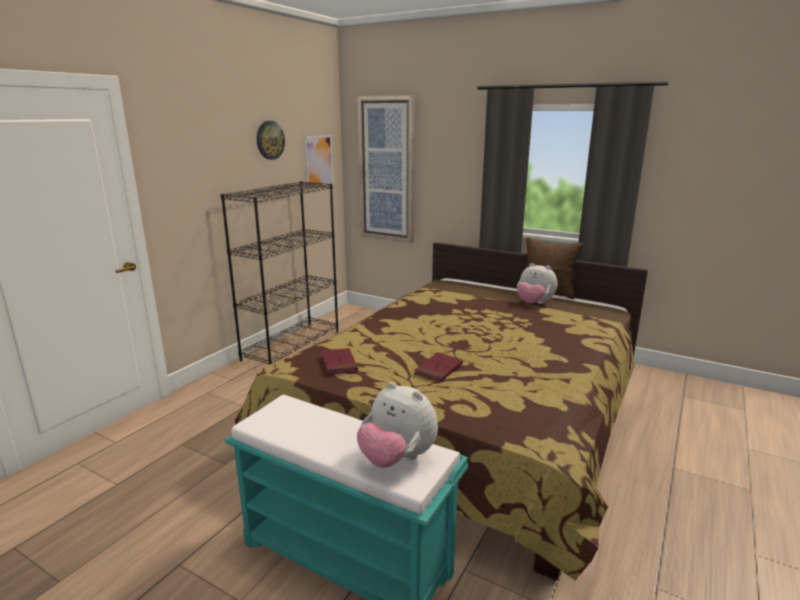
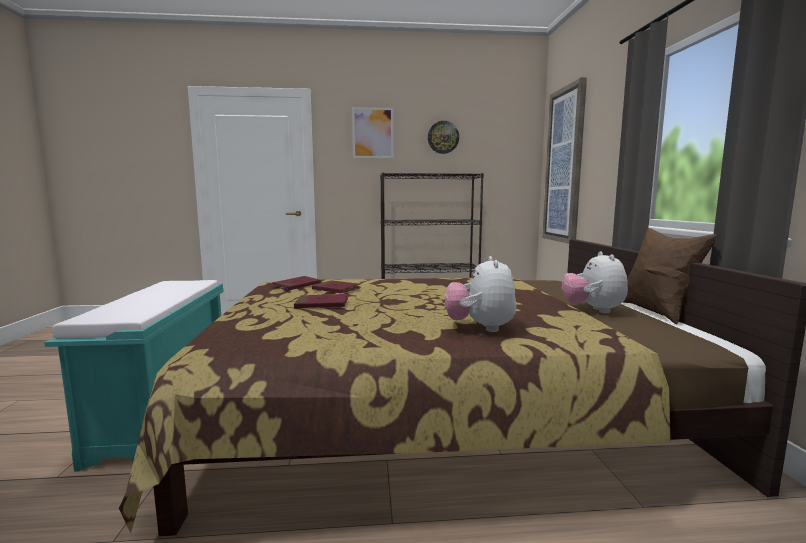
camera: 55 degrees right, 10 degrees down
(319, 161) = (505, 160): picture -> picture (373, 133)
(385, 352) = (336, 289): none -> red book
(397, 459) = (123, 311): plush toy -> plush toy (480, 328)

